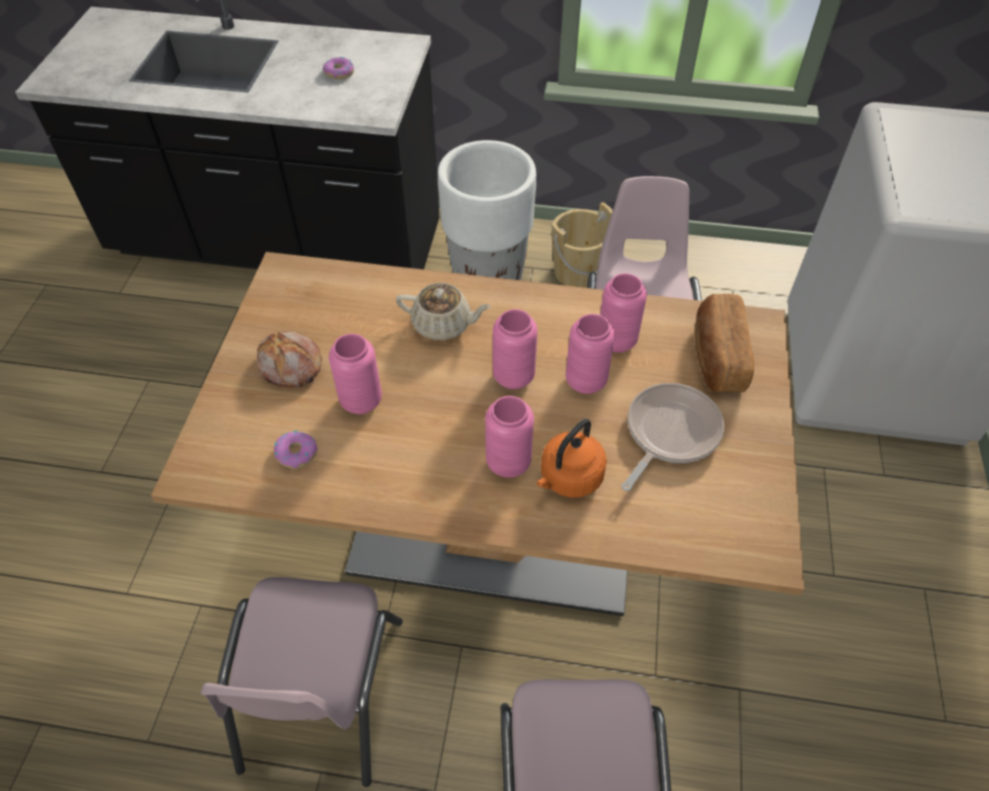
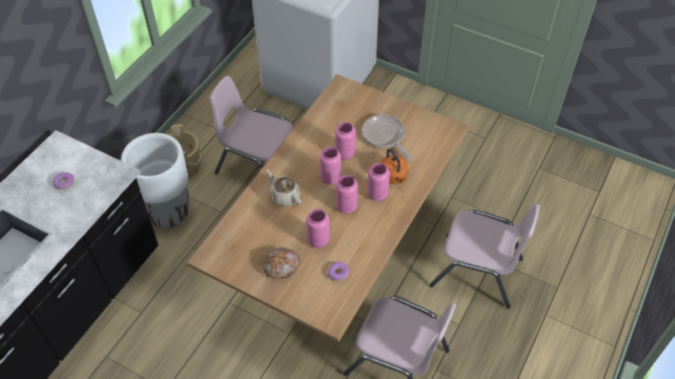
camera: 70 degrees left, 0 degrees up
(443, 324) = (284, 196): beige teapot -> beige teapot turned 75 degrees counterclockwise
(616, 341) = (327, 135): pink vase -> pink vase (346, 207)
(717, 356) = (351, 105): bread -> none

